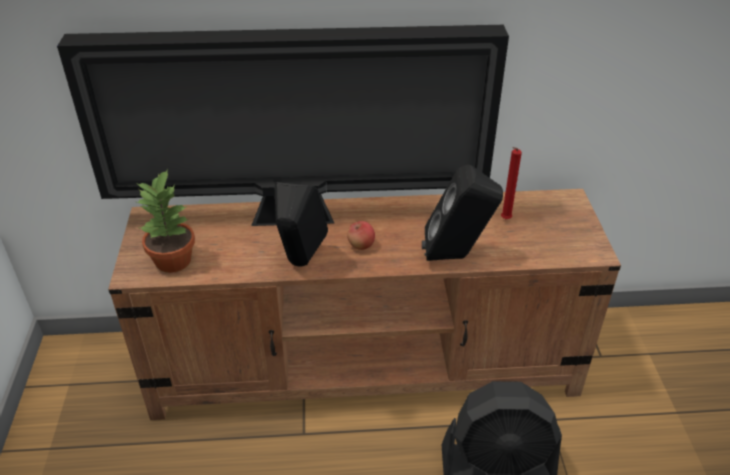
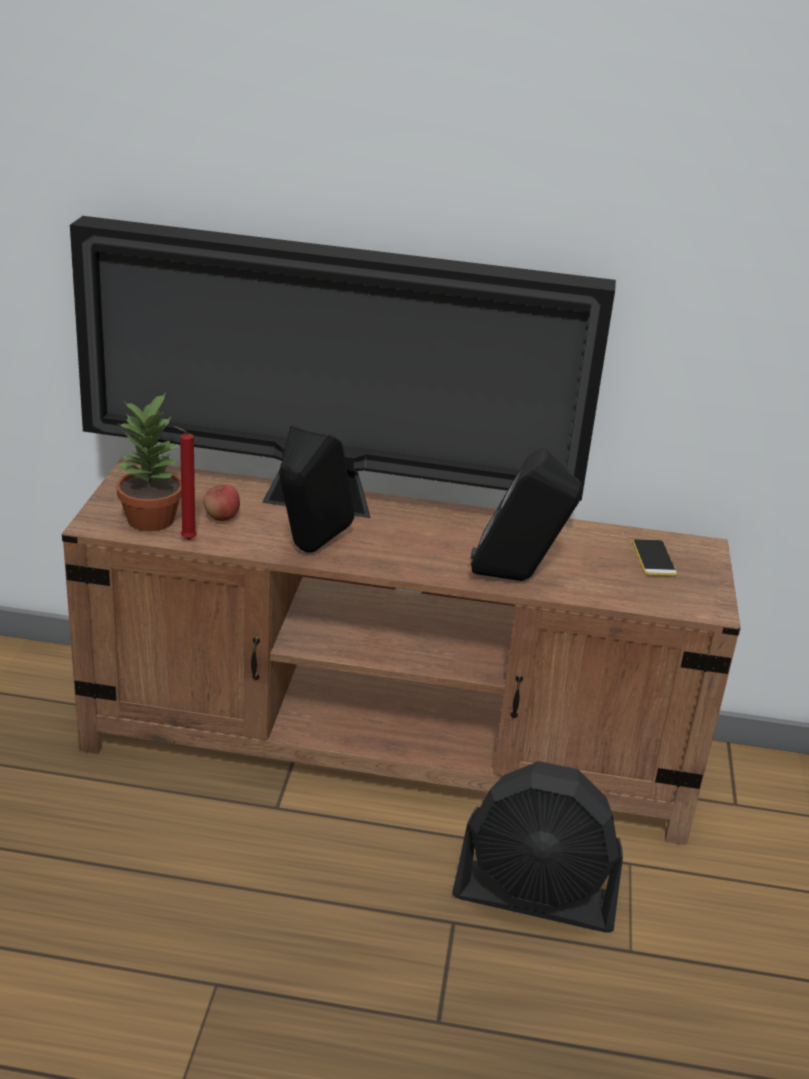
camera: 10 degrees right, 10 degrees down
(361, 245) = (395, 546): apple -> apple (222, 517)
(504, 220) = (600, 553): red candle -> red candle (186, 540)
(542, 217) = (654, 558): none -> phone

